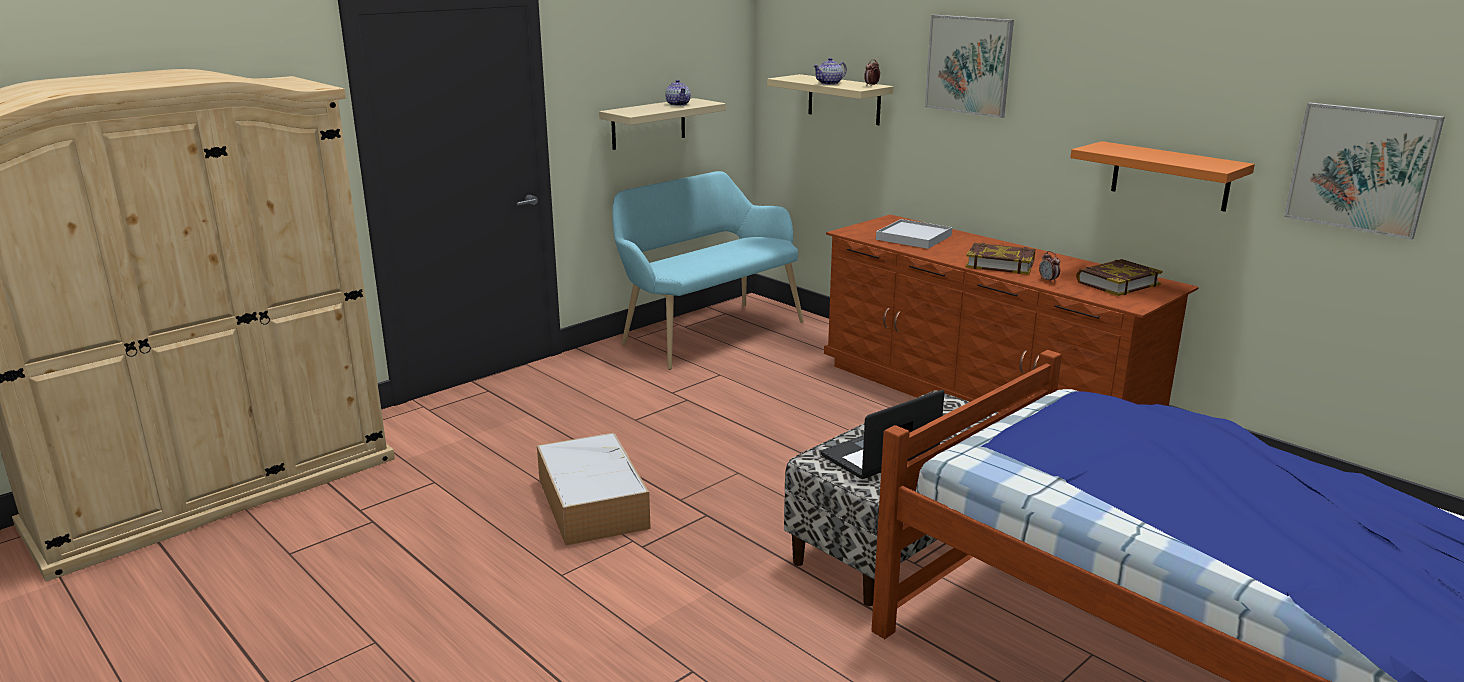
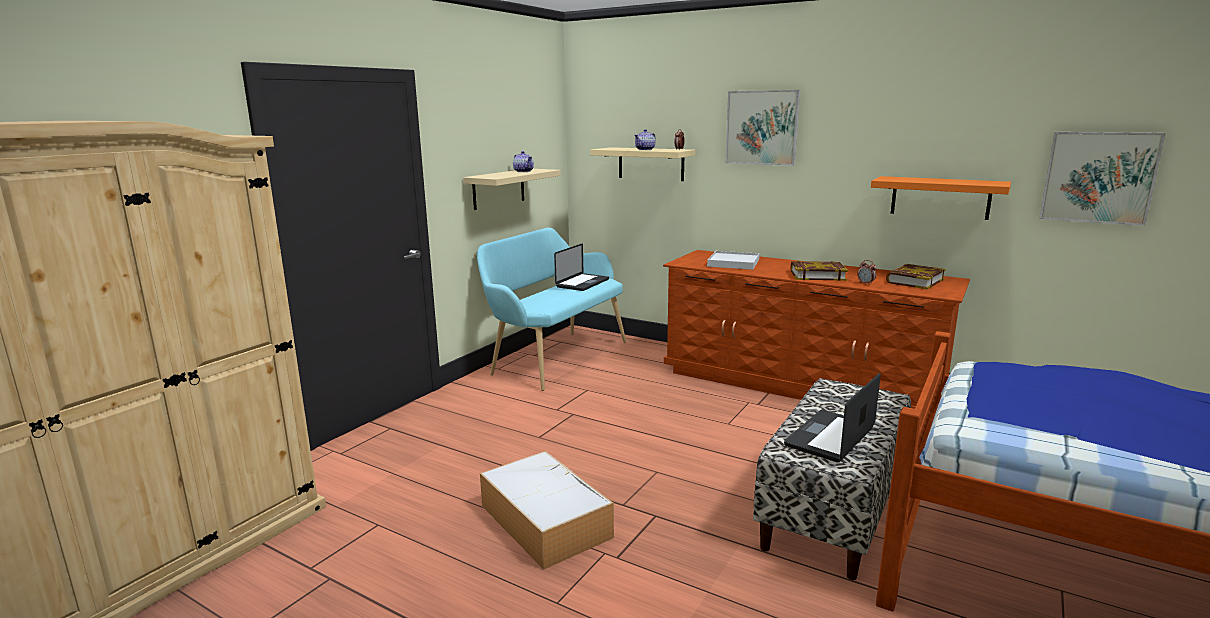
camera: 15 degrees left, 5 degrees down
(747, 244) = (582, 283): none -> laptop

